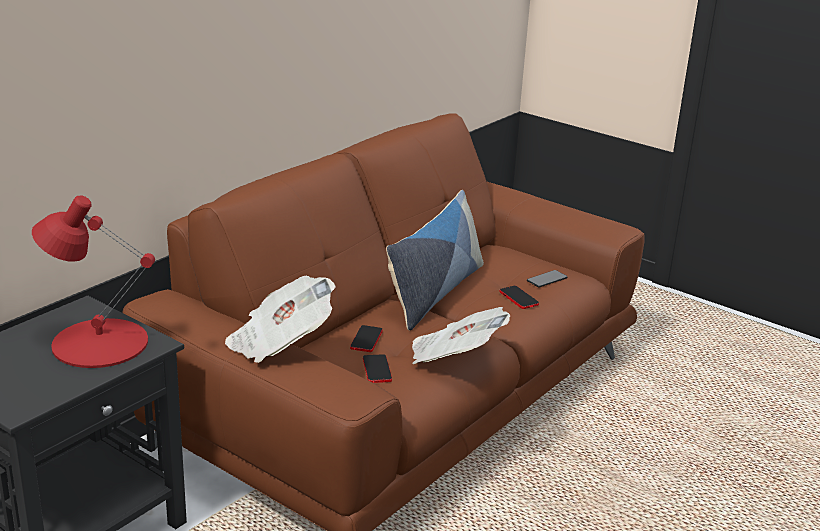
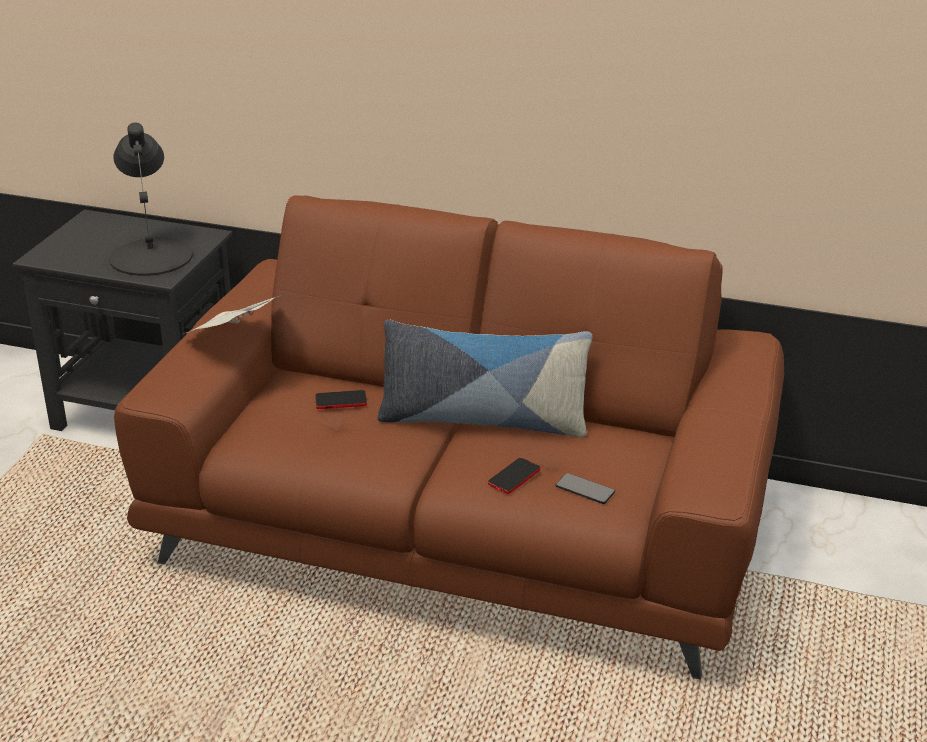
camera: 70 degrees right, 5 degrees up
(99, 342) = (151, 256): red table lamp -> black table lamp
(377, 369) = (284, 419): phone -> none
(454, 358) = (338, 459): newspaper -> none

